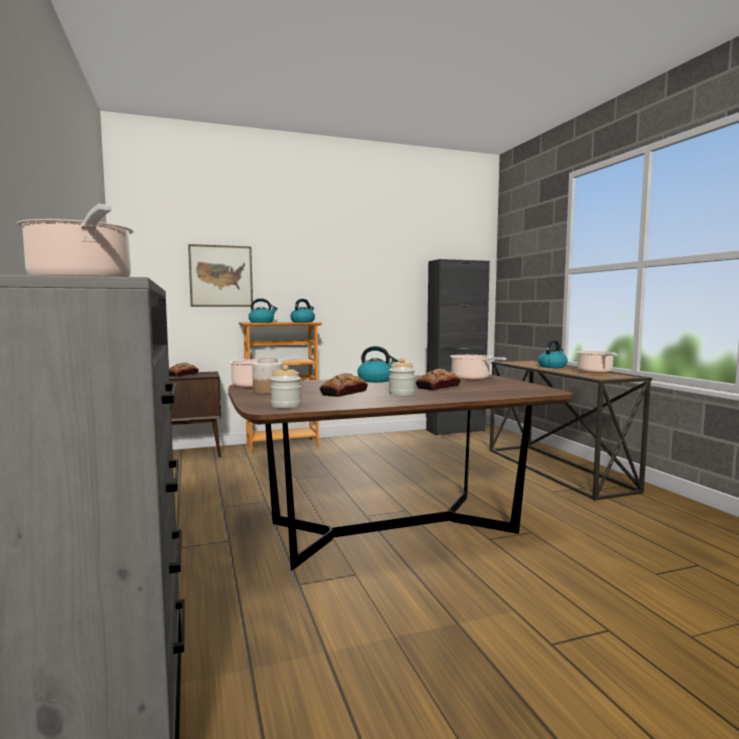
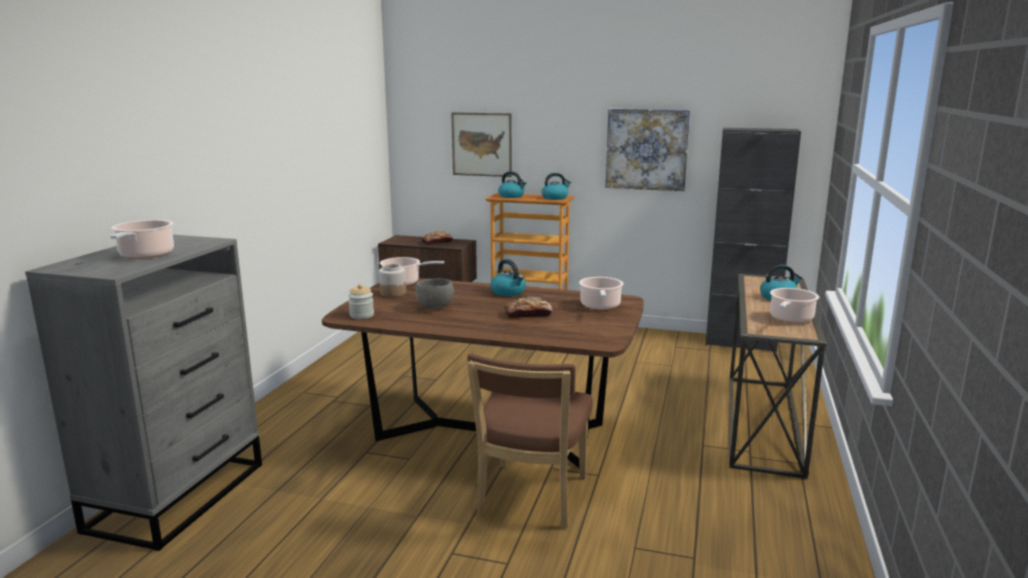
camera: 35 degrees right, 10 degrees up
(344, 393) = (435, 307): bread -> grey bowl
(371, 279) = (646, 149): none -> picture
(401, 393) = (474, 317): jar -> none
(521, 568) = (530, 499): none -> brown chair

